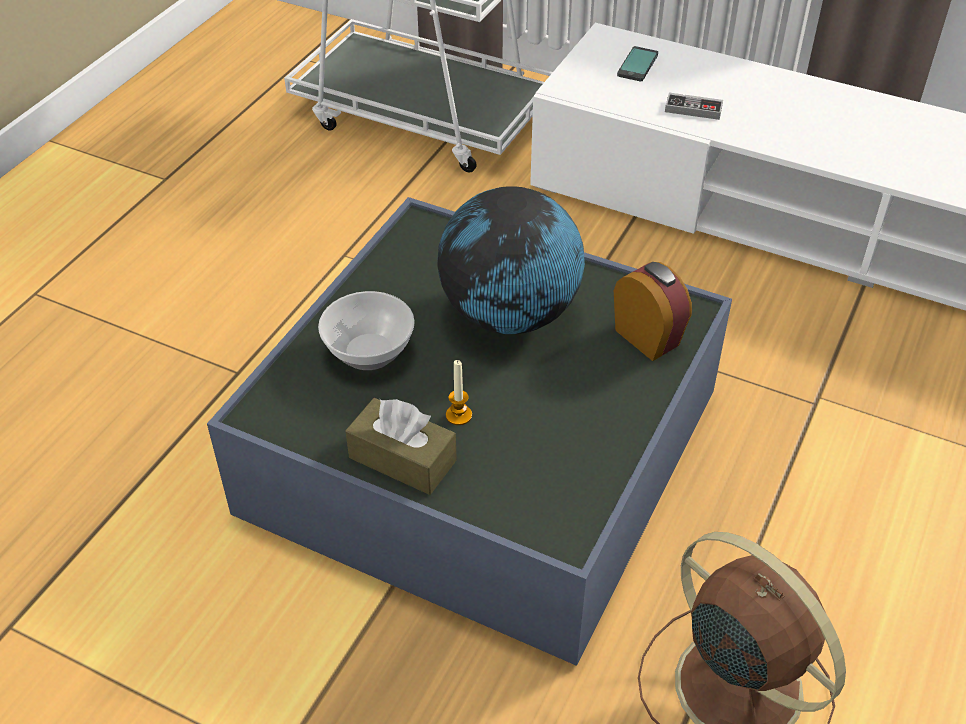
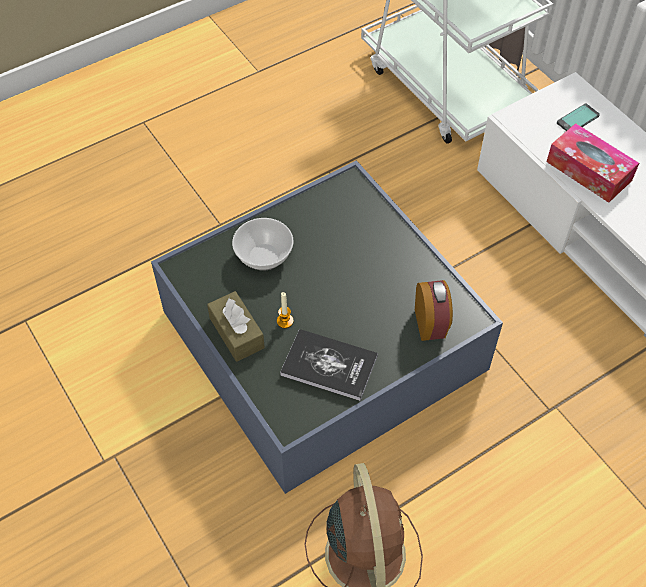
camera: 30 degrees right, 10 degrees up
(509, 315) = (359, 270): globe -> none
(562, 440) = (329, 365): none -> book
(693, 109) = (588, 171): game controller -> tissue box

